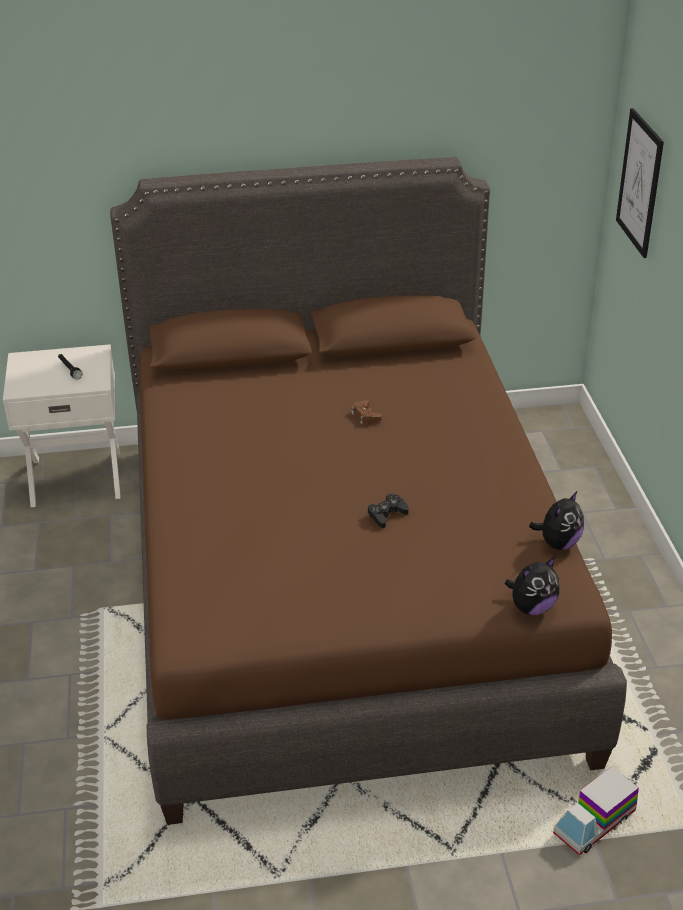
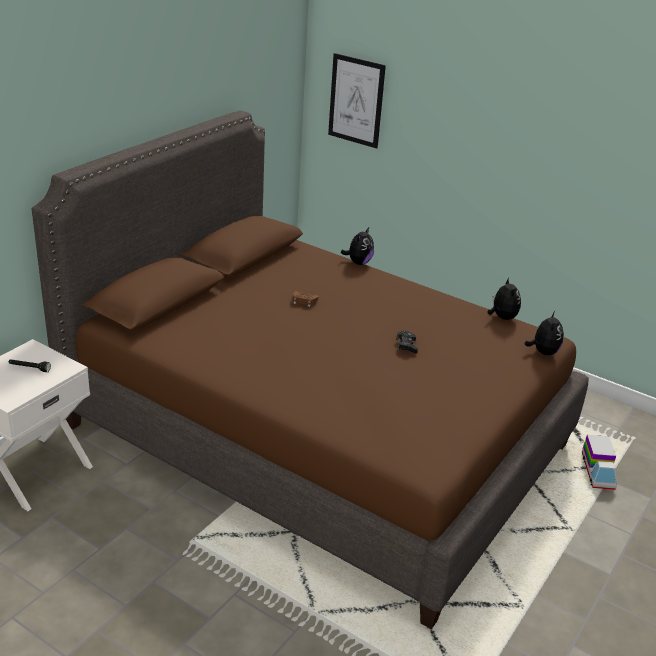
camera: 50 degrees left, 5 degrees down
(502, 400) = (358, 262): none -> plush toy

